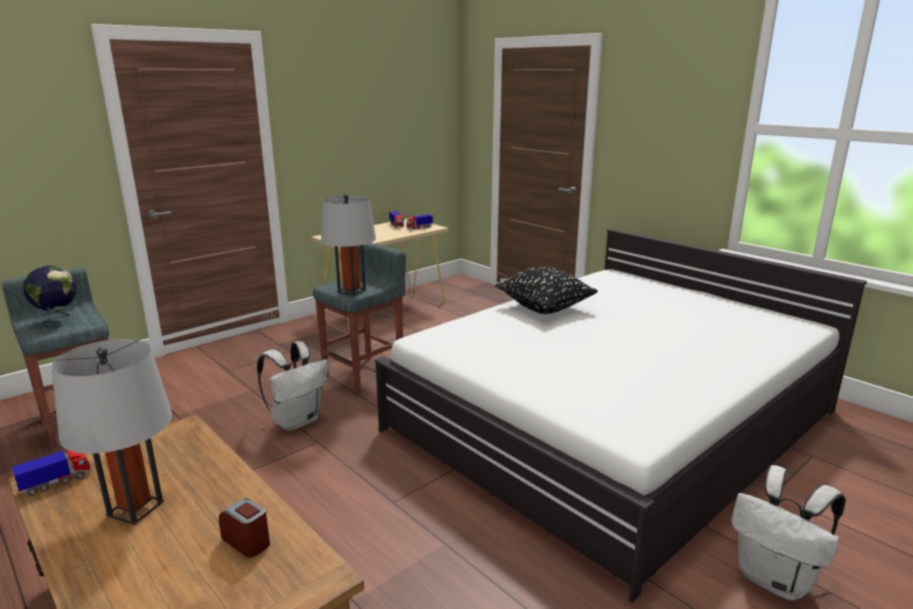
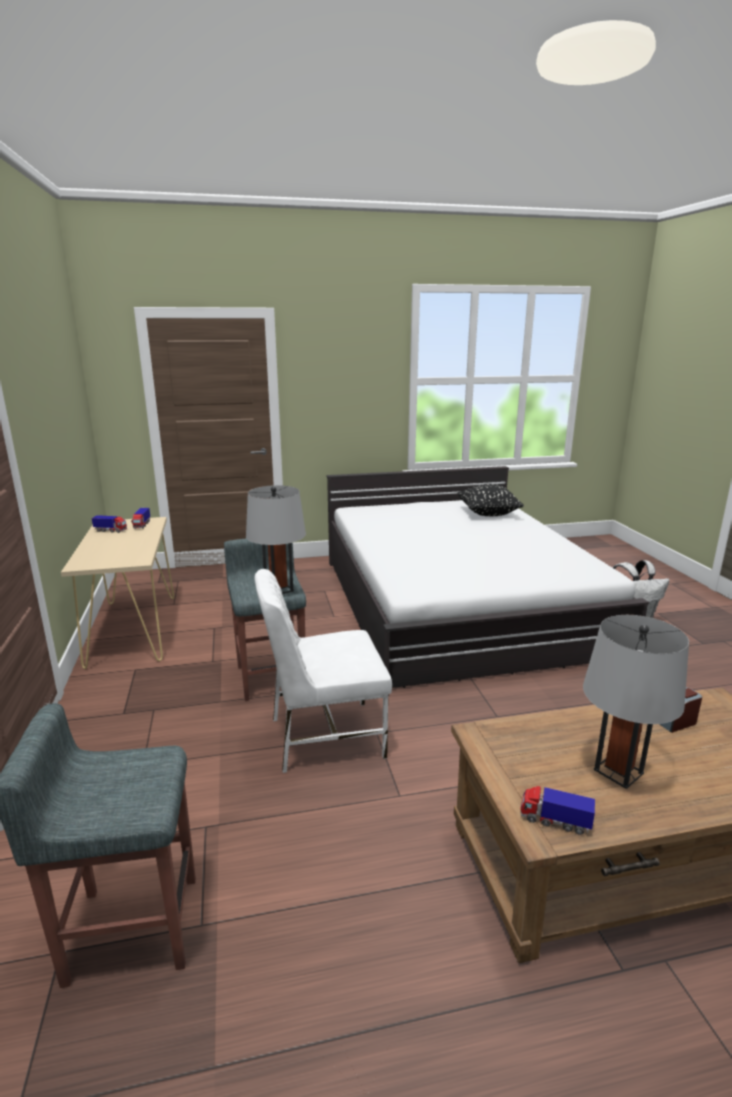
camera: 60 degrees left, 0 degrees up
(56, 482) = (554, 821): toy truck -> toy truck turned 60 degrees counterclockwise
(58, 320) = (112, 787): globe -> none
(297, 421) = (324, 736): white backpack -> white chair
(544, 308) = (394, 543): black pillow -> black pillow (488, 513)

